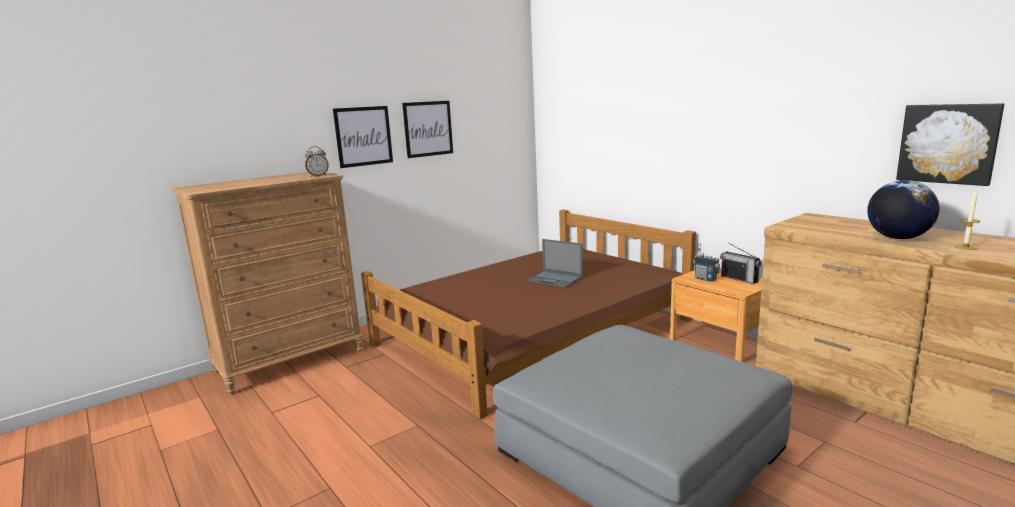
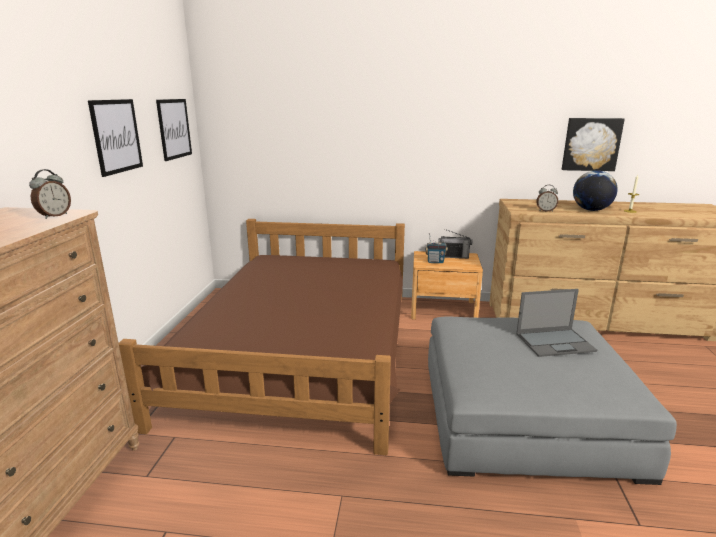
camera: 45 degrees left, 5 degrees up
(363, 136) = (51, 149): picture -> picture (174, 129)
(555, 279) = (318, 291): laptop -> laptop (555, 342)
(821, 230) = (545, 211): none -> alarm clock

